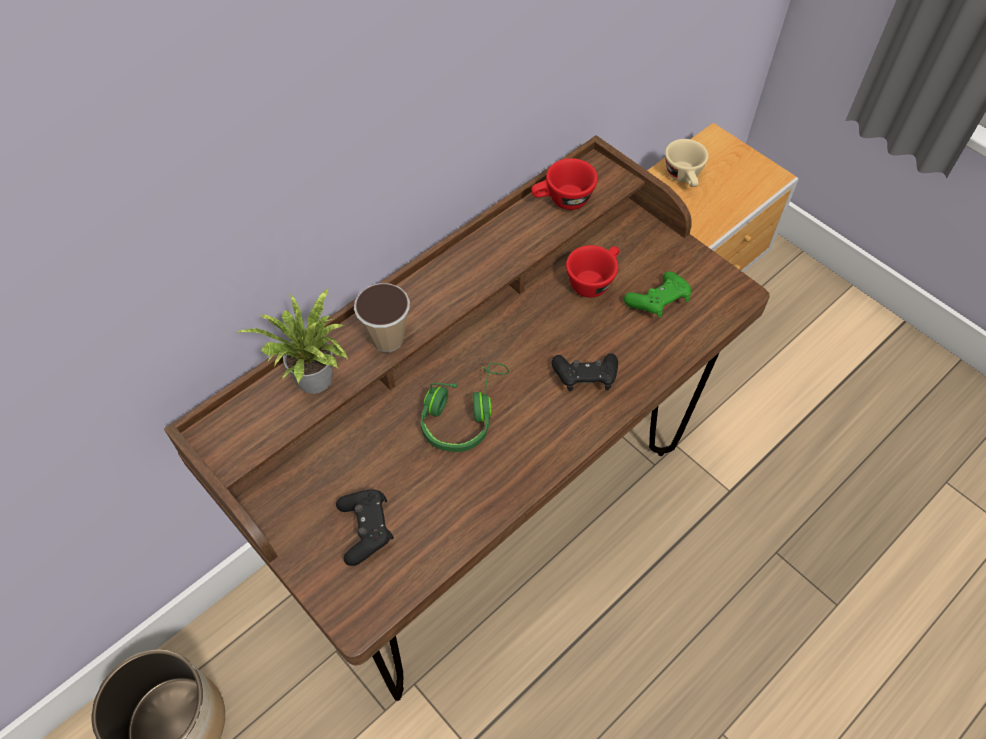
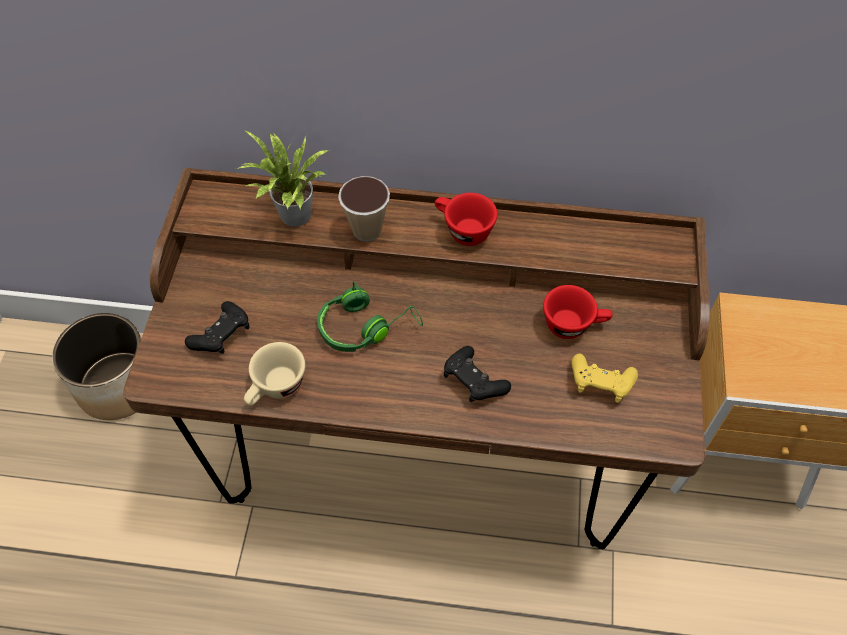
camera: 50 degrees right, 0 degrees up
(562, 201) = (610, 243): red cup -> red cup (462, 230)
(658, 302) = (600, 384): green game controller -> yellow game controller
(684, 178) = (794, 329): beige cup -> beige cup (276, 389)

